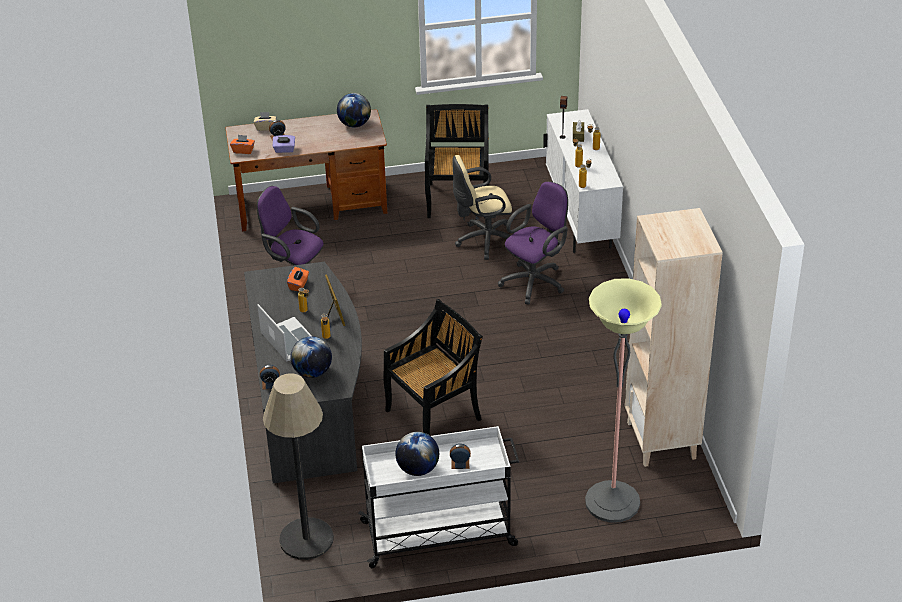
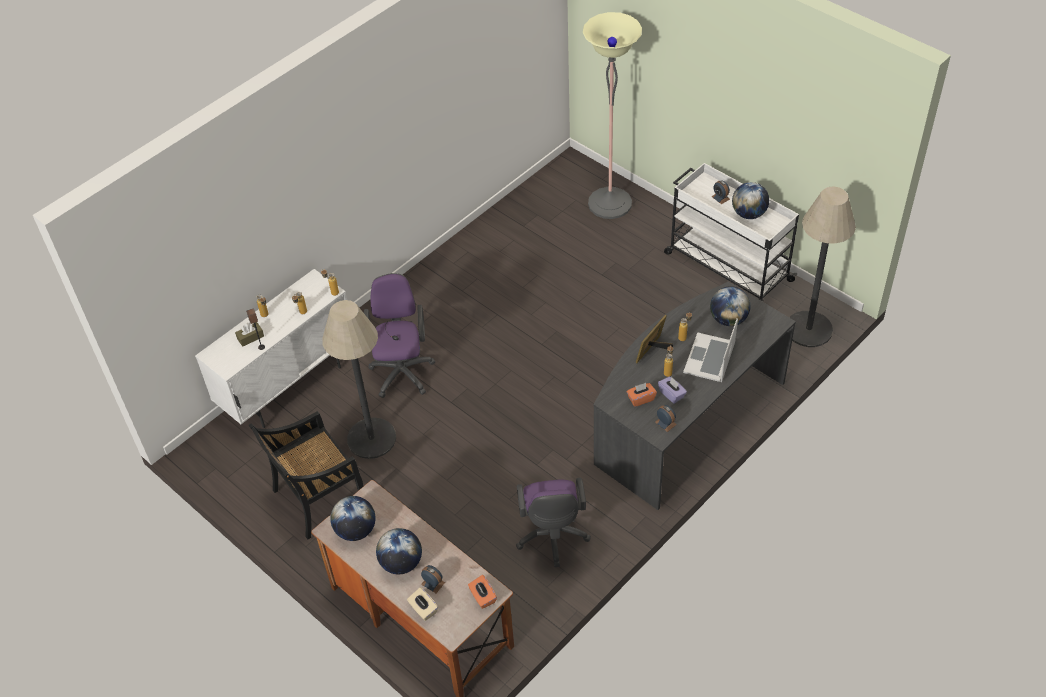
camera: 125 degrees left, 10 degrees up
(270, 384) = (767, 335): alarm clock -> alarm clock (665, 423)
(284, 150) = (451, 560): purple tissue box -> purple tissue box (672, 394)
(308, 131) = (401, 563): none -> globe
(434, 414) = (620, 337): black chair -> none
(483, 241) = (371, 438): beige office chair -> floor lamp
(535, 281) = (402, 370): purple office chair -> purple office chair turned 75 degrees clockwise
(662, 440) = (527, 209): beige bookcase -> none

